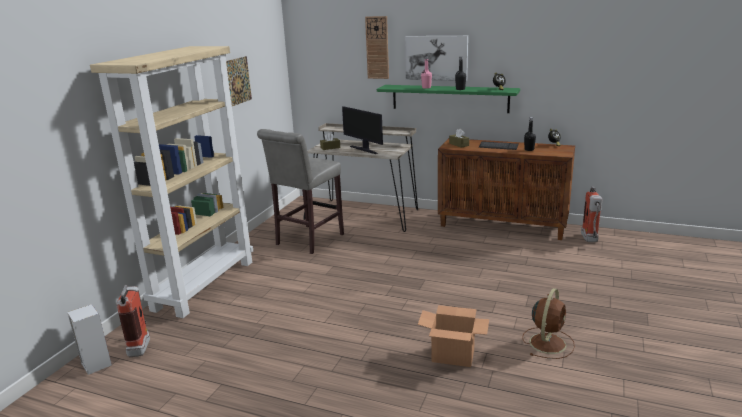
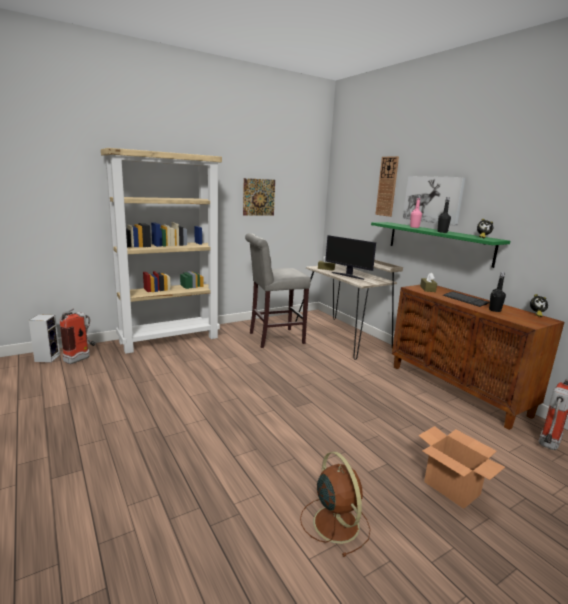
camera: 35 degrees right, 5 degrees down
(364, 149) = (348, 275): monitor -> monitor turned 45 degrees counterclockwise
(453, 356) = (229, 477): cardboard box -> cardboard box (452, 488)
(548, 342) = (335, 522): brown fan -> brown fan turned 90 degrees counterclockwise

